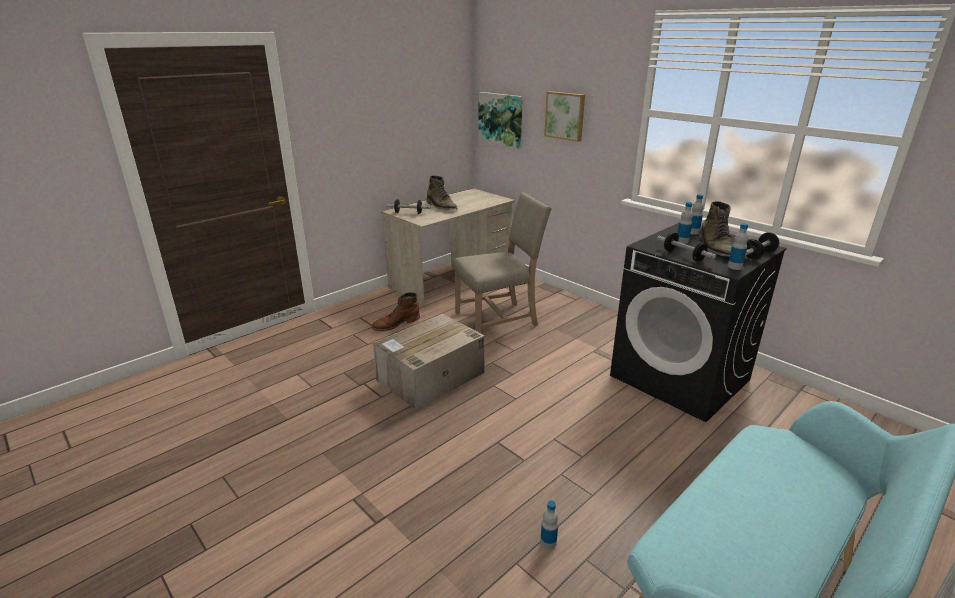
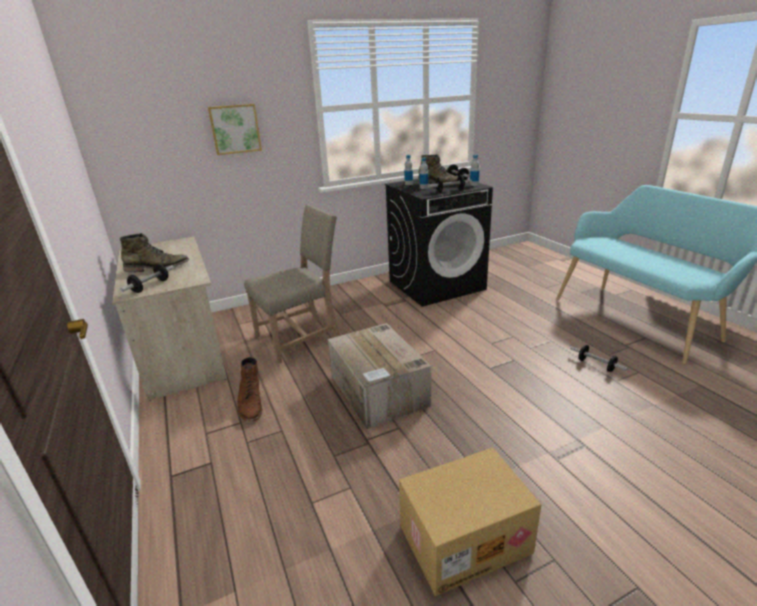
camera: 70 degrees left, 0 degrees up
(263, 447) = (464, 537): none -> cardboard box
(499, 319) = (301, 337): beige chair -> beige chair turned 60 degrees clockwise
(501, 119) = (139, 152): picture -> none
(548, 542) = (596, 365): bottle -> dumbbell

